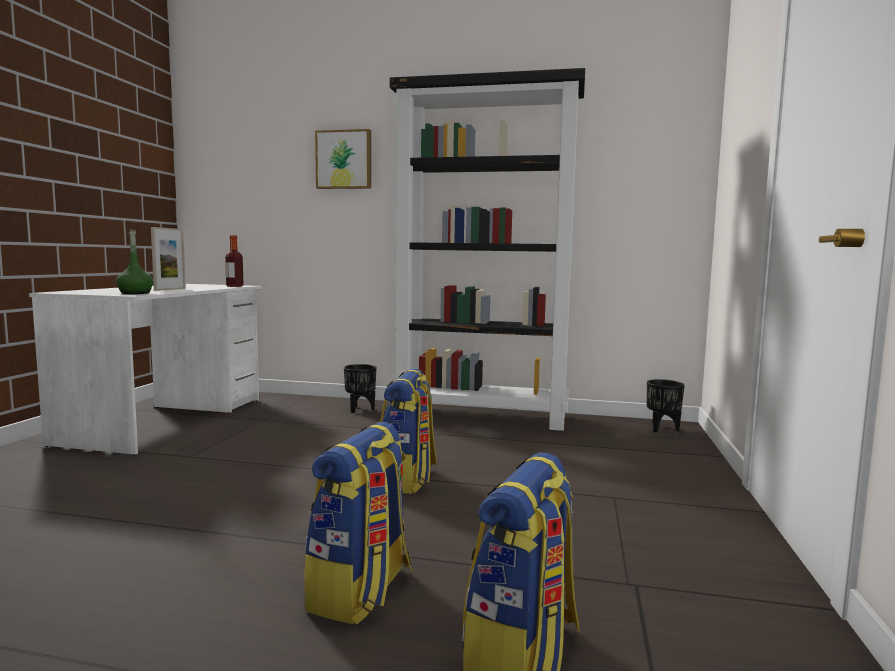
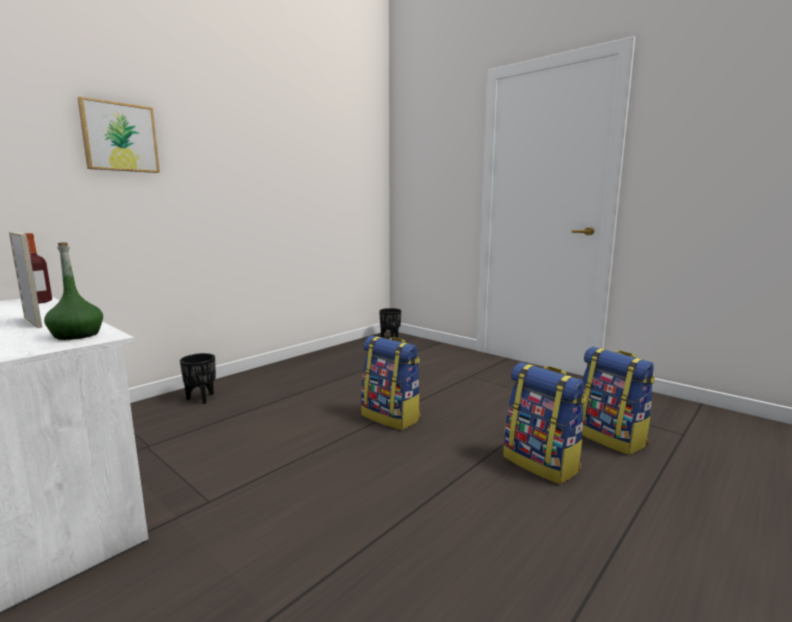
camera: 60 degrees left, 5 degrees up
(482, 416) = (298, 367): black bookcase -> none

